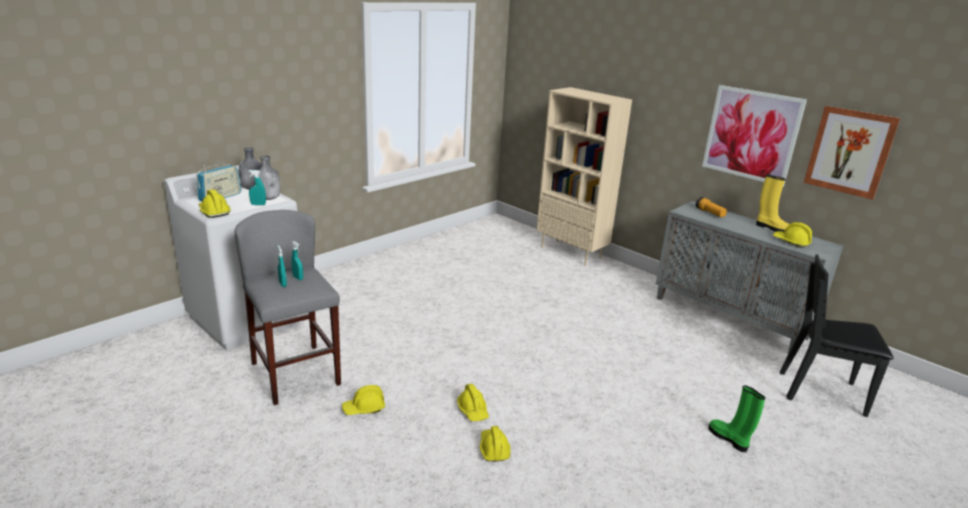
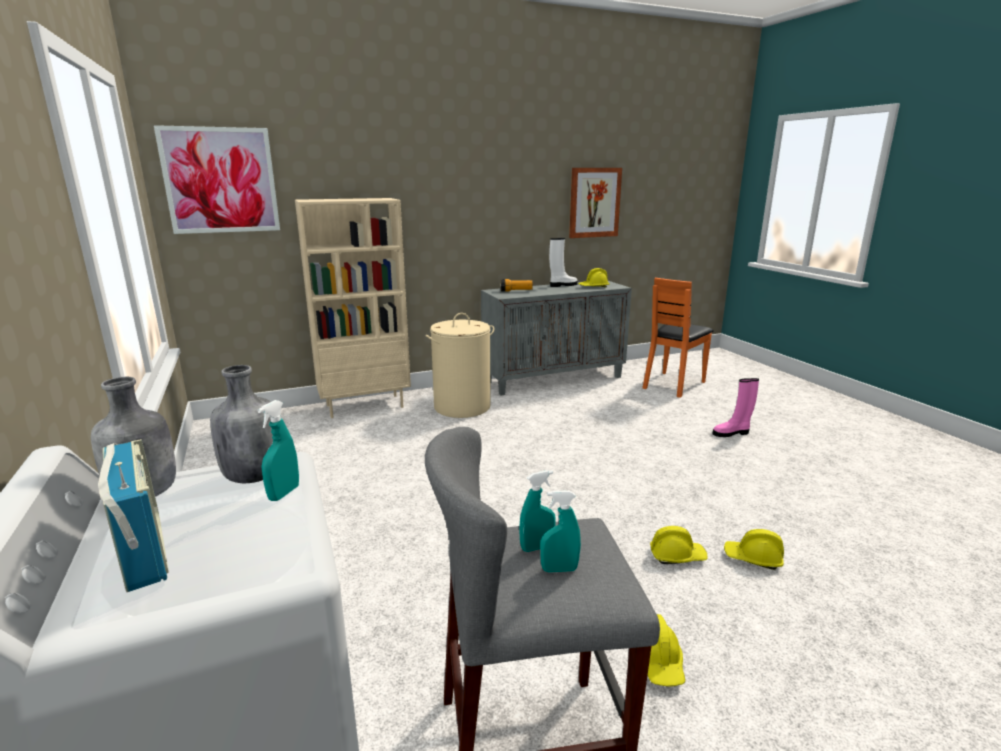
camera: 65 degrees left, 5 degrees down
(214, 212) = (265, 566): yellow hard hat -> none
(613, 287) = (462, 407): none -> beige laundry basket
(729, 439) = (731, 433): green boot -> pink boot
(751, 135) = (519, 208): picture -> picture (220, 180)
(772, 228) = (562, 285): yellow boot -> white boot
(822, 392) = (673, 384): black chair -> orange chair

